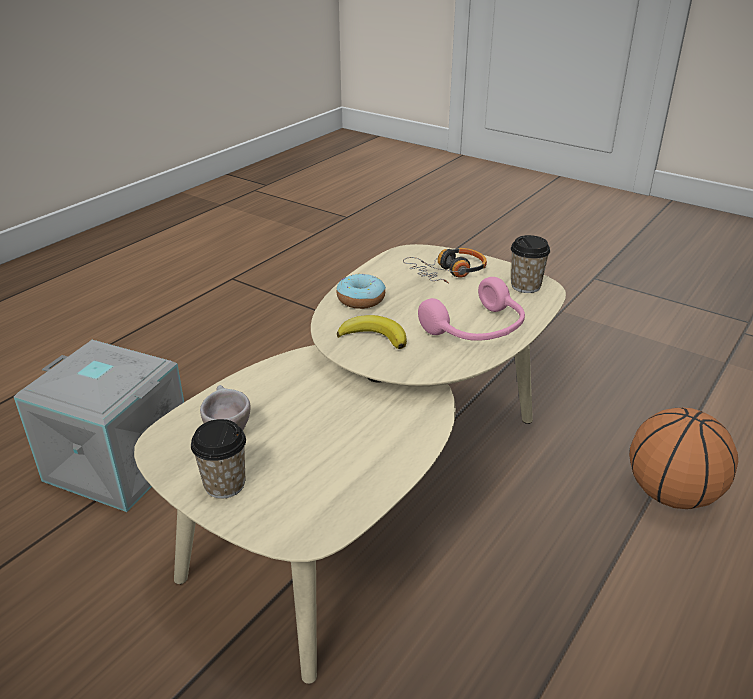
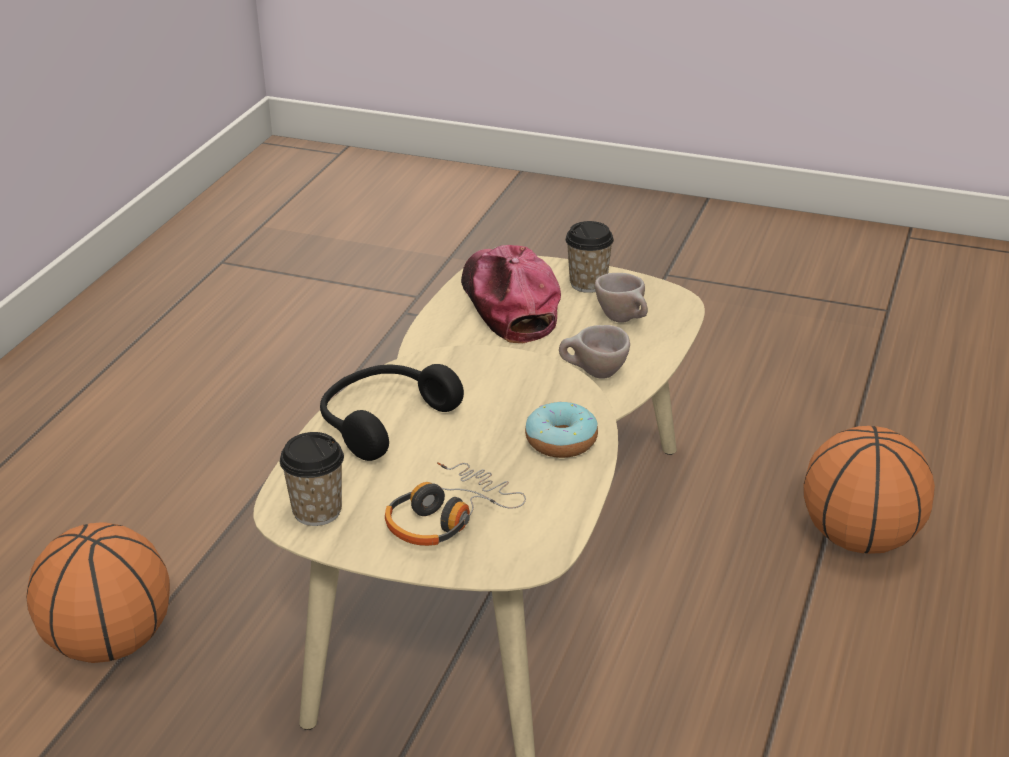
camera: 165 degrees right, 0 degrees up
(116, 464) = (860, 539): grey storage box -> basketball
(293, 382) = (593, 374): none -> beige cup
(322, 473) = (508, 303): none -> cap
(374, 336) = (514, 390): banana -> none
(477, 330) = (383, 421): pink headphones -> black headphones

